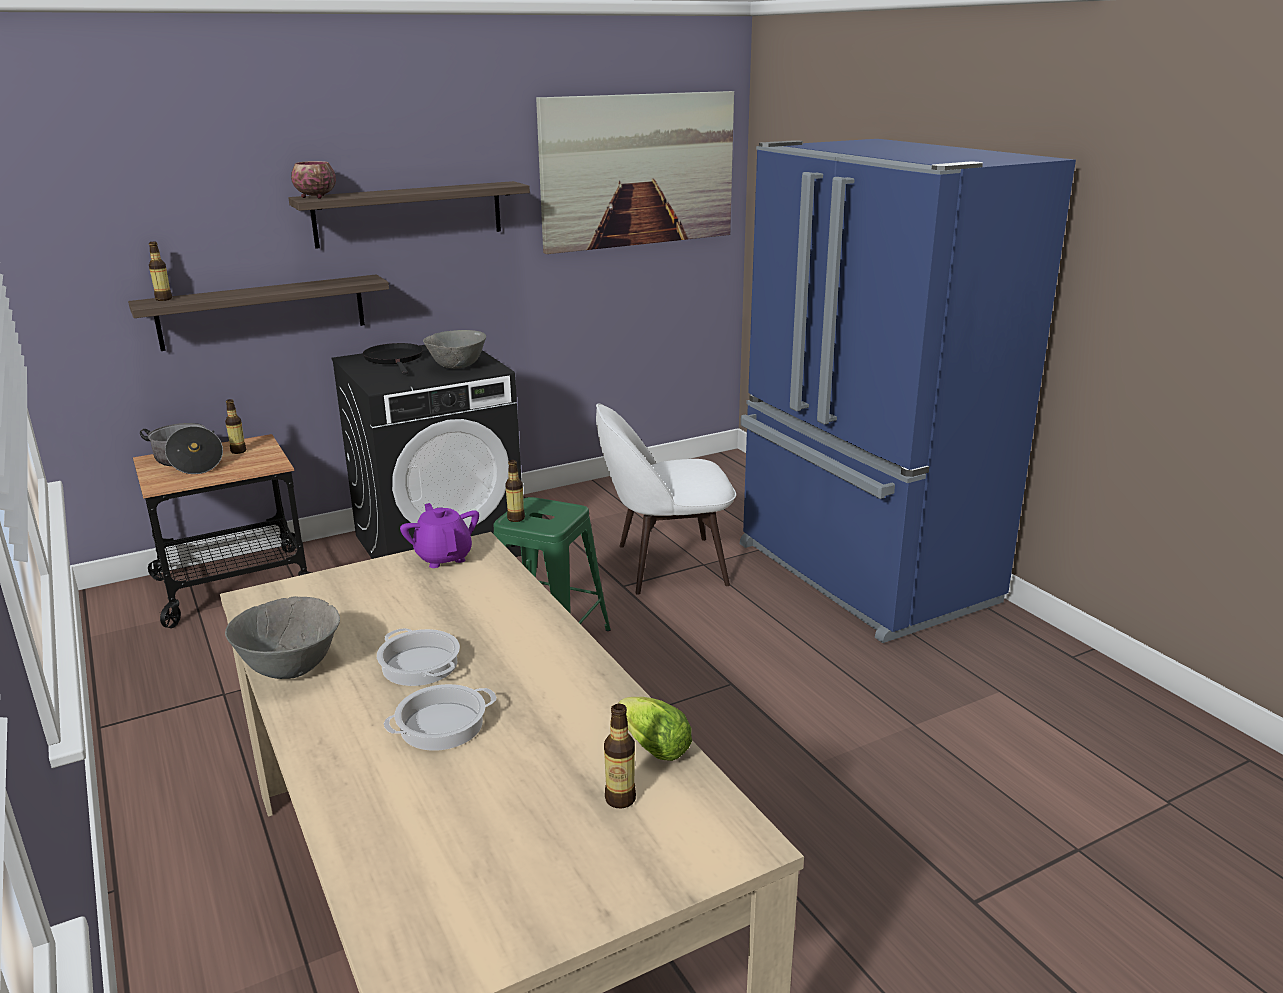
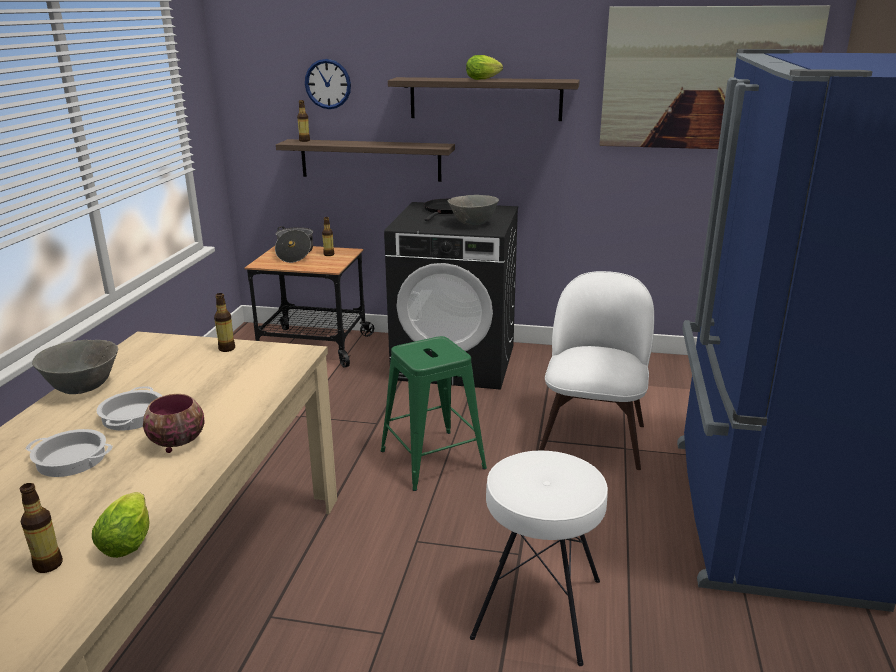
camera: 40 degrees right, 0 degrees up
(186, 215) = (328, 84): none -> wall clock
(315, 197) = (408, 78): bowl -> bowl (176, 443)
(415, 190) = (484, 79): none -> lettuce
(443, 557) = (270, 352): purple teapot -> none
(516, 518) = (409, 348): bottle -> bottle (227, 348)
(666, 565) = (593, 437): white chair -> white chair turned 75 degrees clockwise
(798, 714) = (539, 608): none -> white stool

